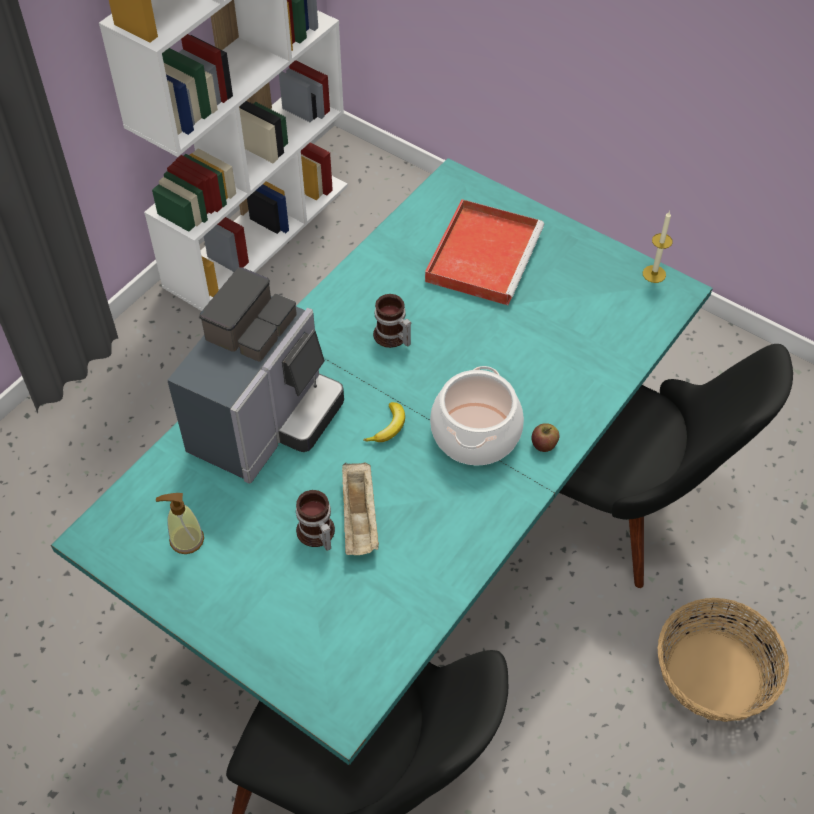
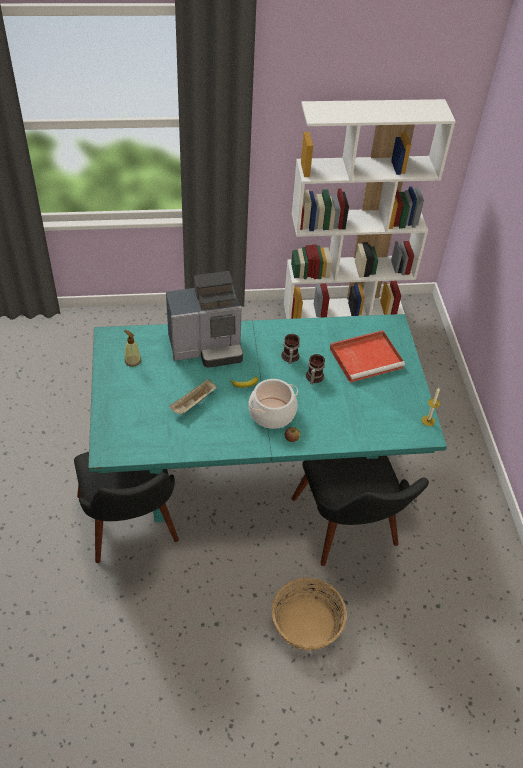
camera: 45 degrees right, 5 degrees down
(316, 534) = (173, 395): mug -> mug (313, 377)

